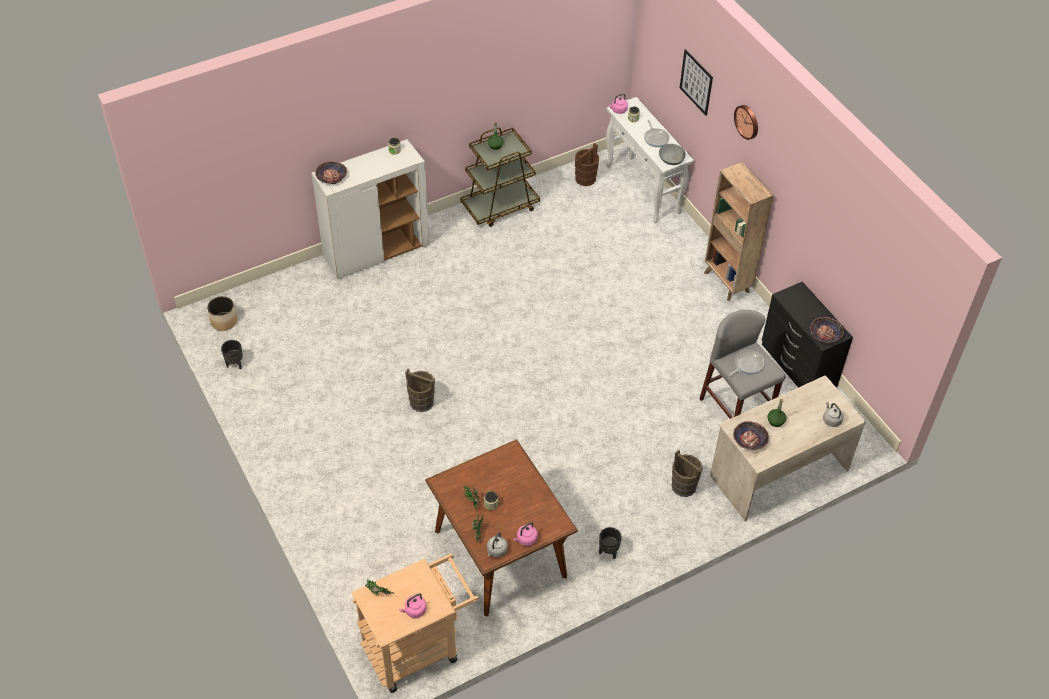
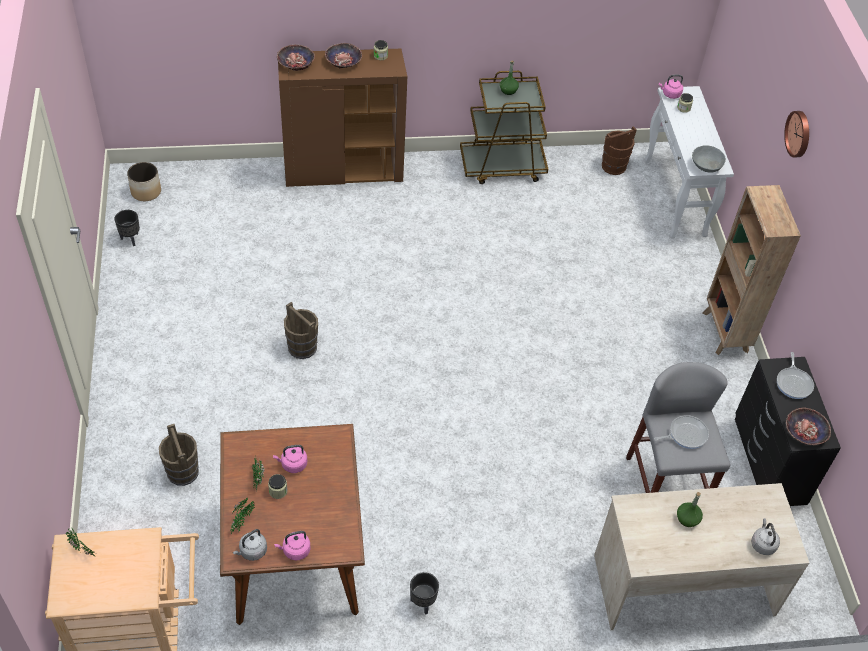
camera: 20 degrees right, 0 degrees up
(376, 251) = (344, 171): white cabinet -> brown cabinet
(414, 610) = (111, 587): pink kettle -> pink kettle (292, 464)
(656, 138) = (699, 137): frying pan -> frying pan (794, 383)
(684, 486) = (555, 557): brown bucket -> brown bucket (183, 472)
(696, 82) = (760, 75): picture -> none
(749, 440) = (642, 530): bowl -> bowl (343, 61)

